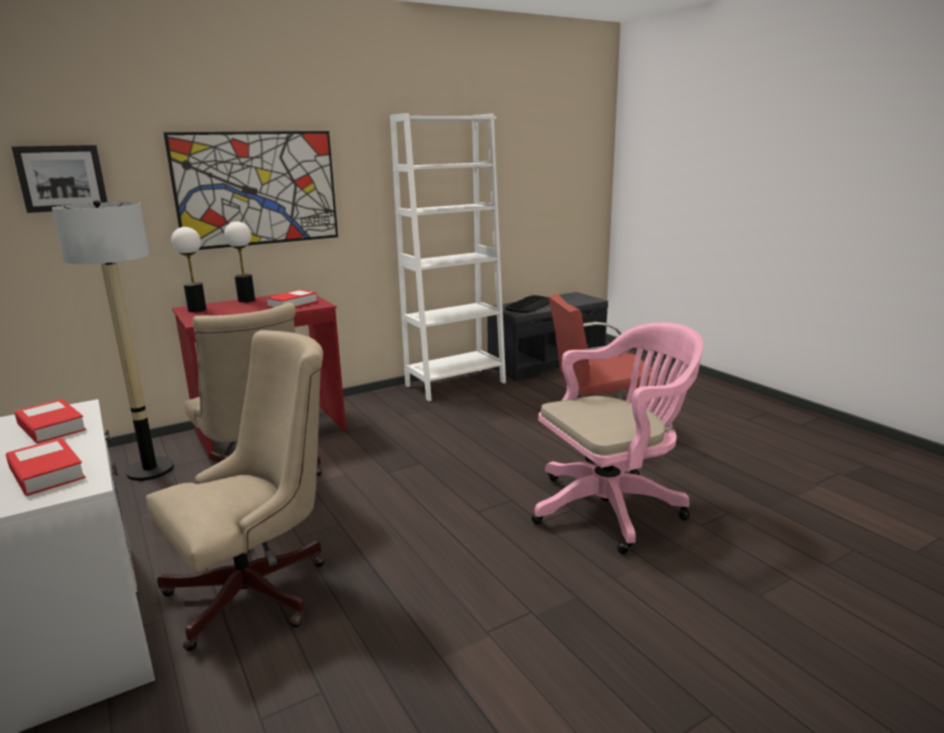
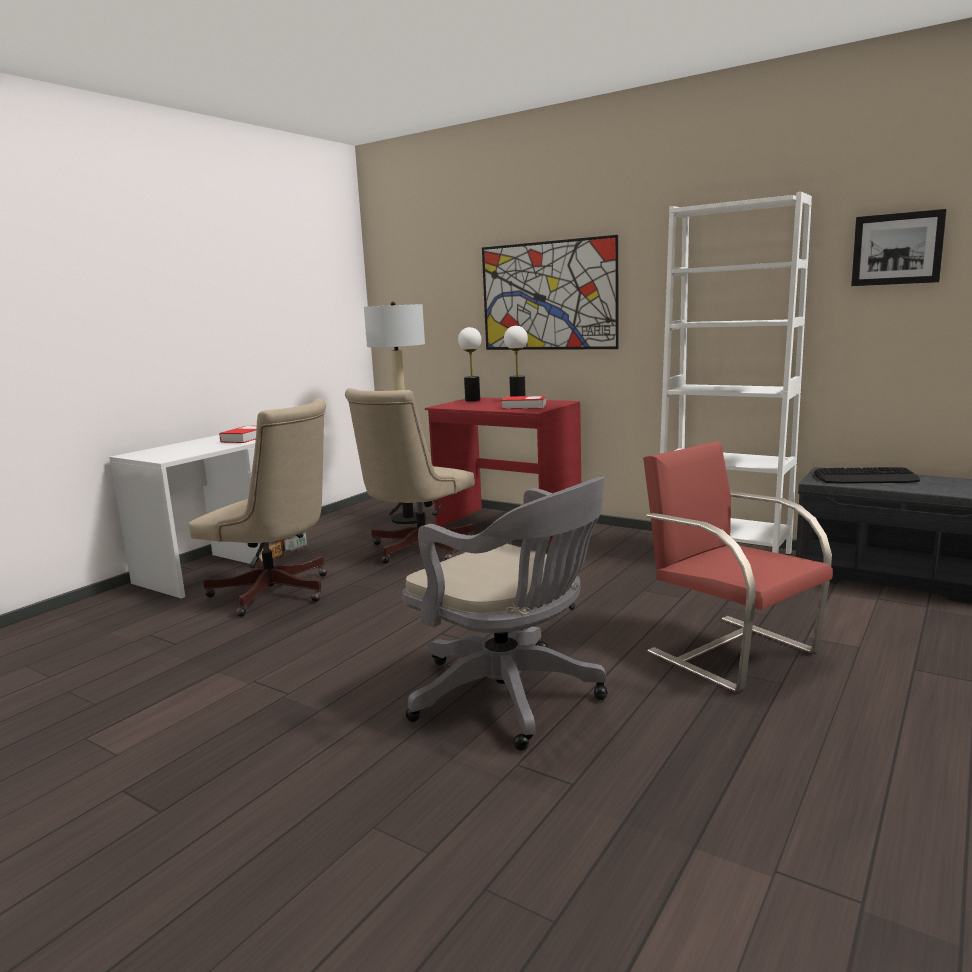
camera: 65 degrees right, 5 degrees down
(46, 473) = (181, 452): book -> none
(62, 178) = (421, 287): picture -> picture (897, 249)
(612, 506) = (512, 698): pink office chair -> grey office chair

